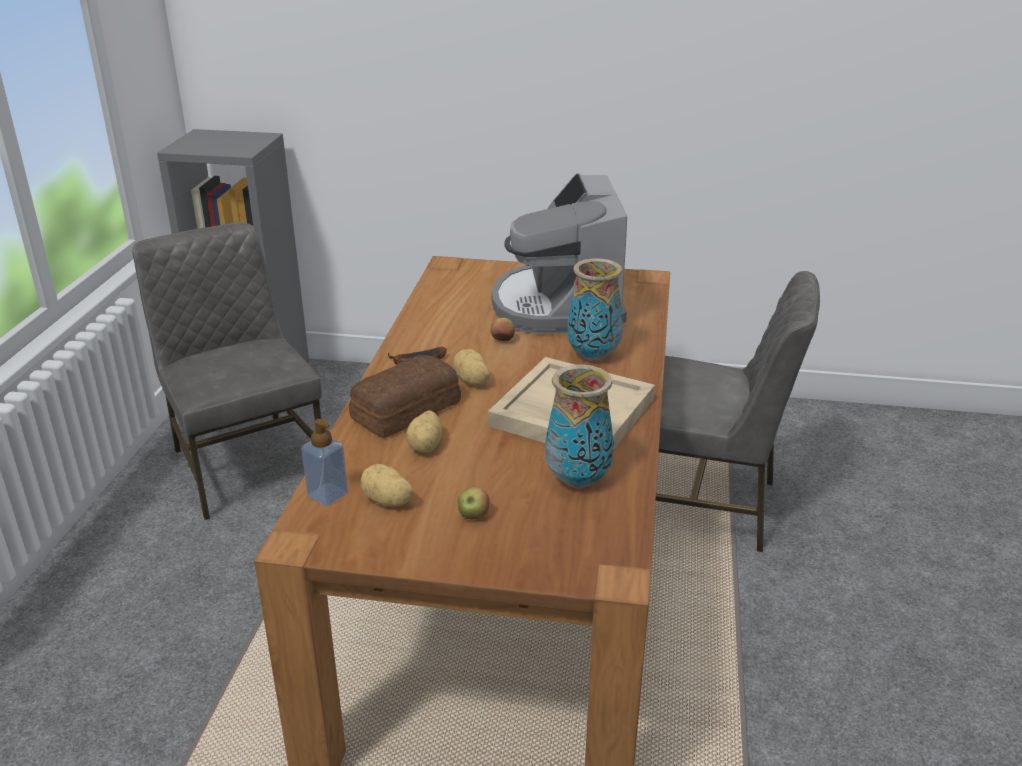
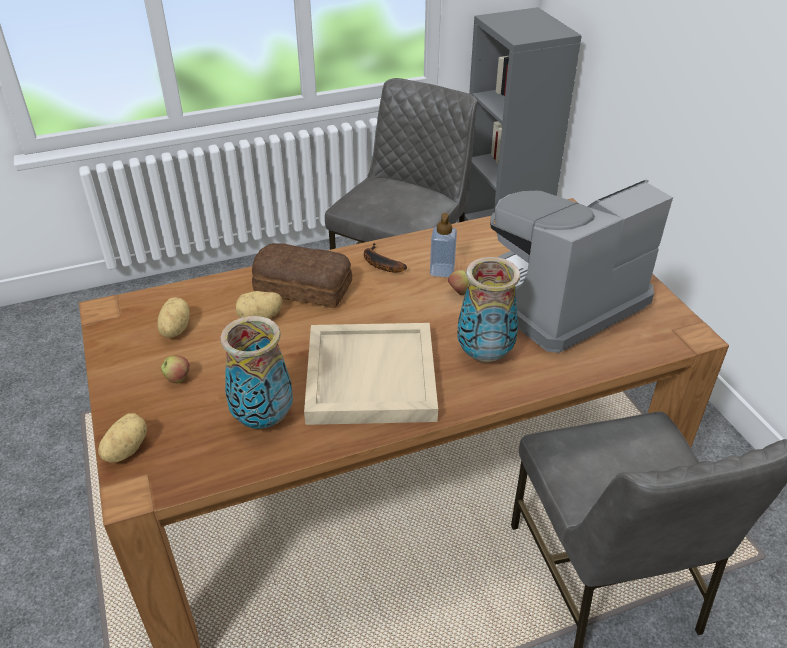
camera: 60 degrees right, 10 degrees up
(327, 495) = (167, 299): soap dispenser -> soap dispenser (442, 270)
(471, 381) = (375, 302): potato -> potato (125, 449)

